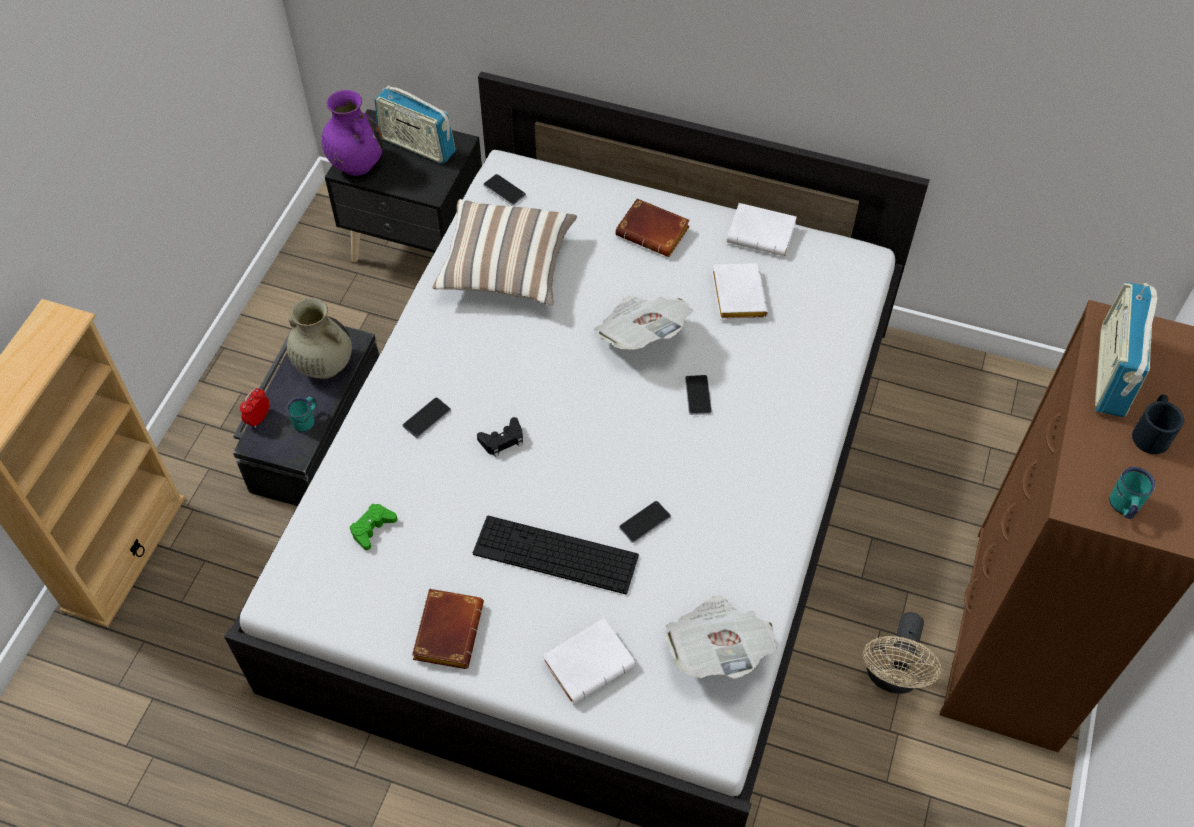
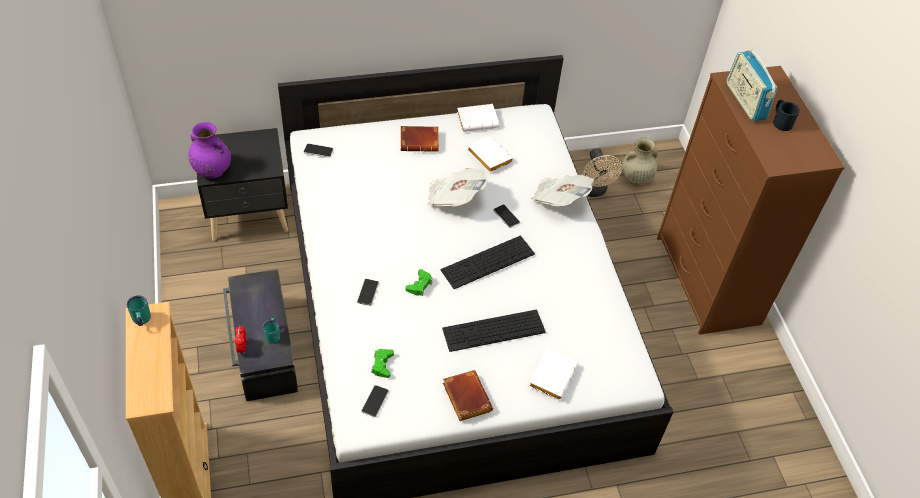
camera: 35 degrees left, 5 degrees down
(324, 365) = (260, 299): beige vase -> beige vase (635, 179)
(417, 146) = (243, 146): radio -> none
(502, 440) = (419, 285): black game controller -> green game controller
(506, 268) = (352, 192): pillow -> none
(620, 451) = (488, 262): none -> keyboard
(644, 522) = (527, 292): phone -> phone (375, 401)
(717, 649) = (609, 337): newspaper -> newspaper (559, 199)
(892, 677) = (665, 327): beige fan -> beige fan (594, 191)
(1123, 507) = (794, 158): turquoise mug -> turquoise mug (141, 320)

